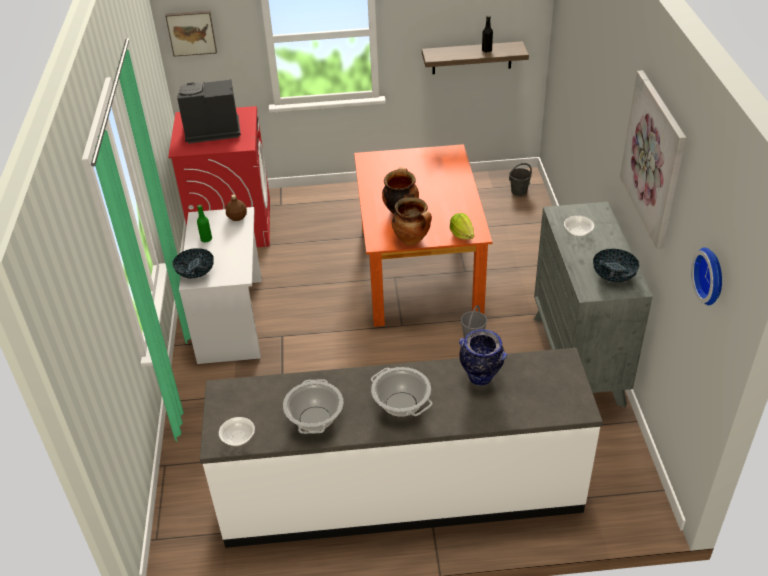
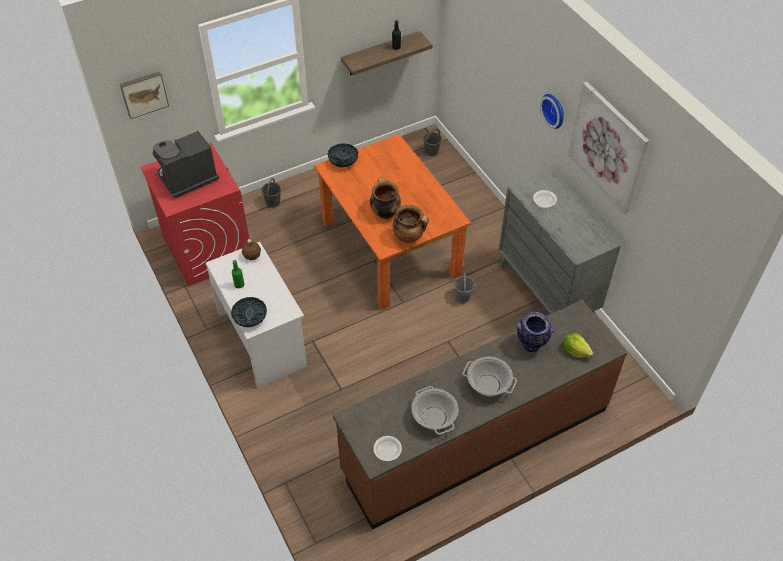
camera: 25 degrees left, 10 degrees up
(322, 199) = (273, 202): none -> grey bucket
(401, 492) = (475, 440): white counter -> brown counter
(462, 234) = (445, 222): lettuce -> lettuce (575, 351)
(613, 275) = (587, 234): bowl -> bowl (343, 161)
(712, 275) = (690, 238): wall clock -> wall clock (554, 110)

